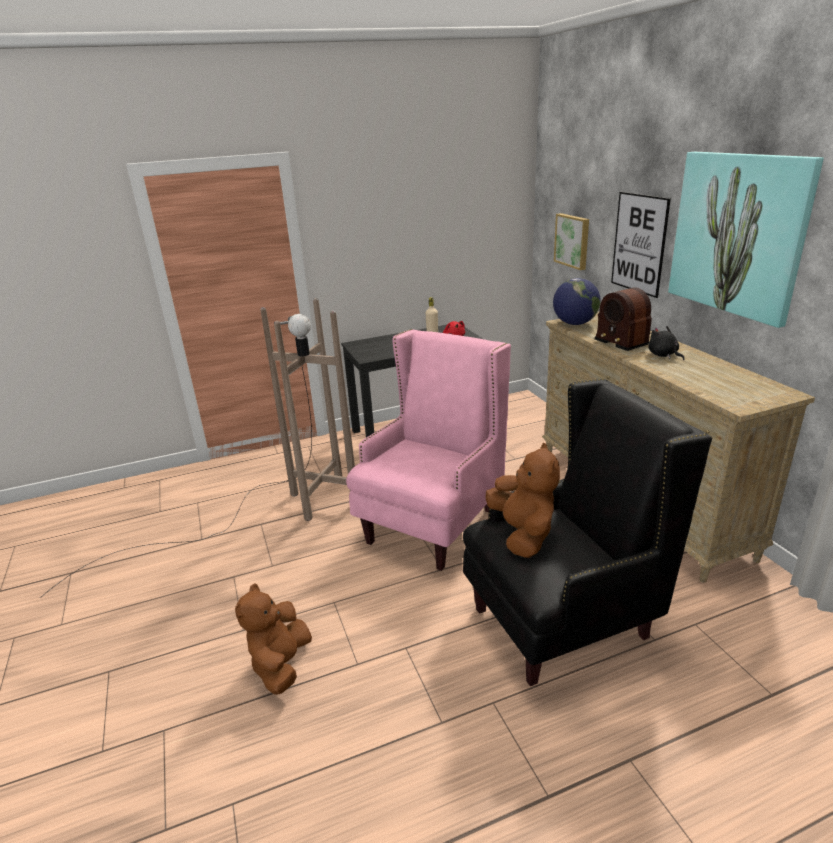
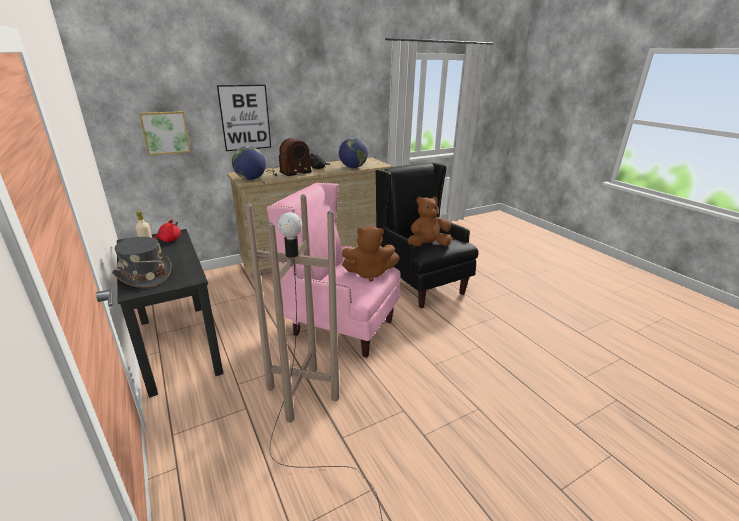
camera: 100 degrees left, 0 degrees up
(281, 664) = (496, 379): brown plush toy -> brown plush toy (369, 273)
(379, 342) = (144, 276): none -> grey hat
(692, 380) = (353, 167): none -> globe
(738, 234) = (316, 97): picture -> none

